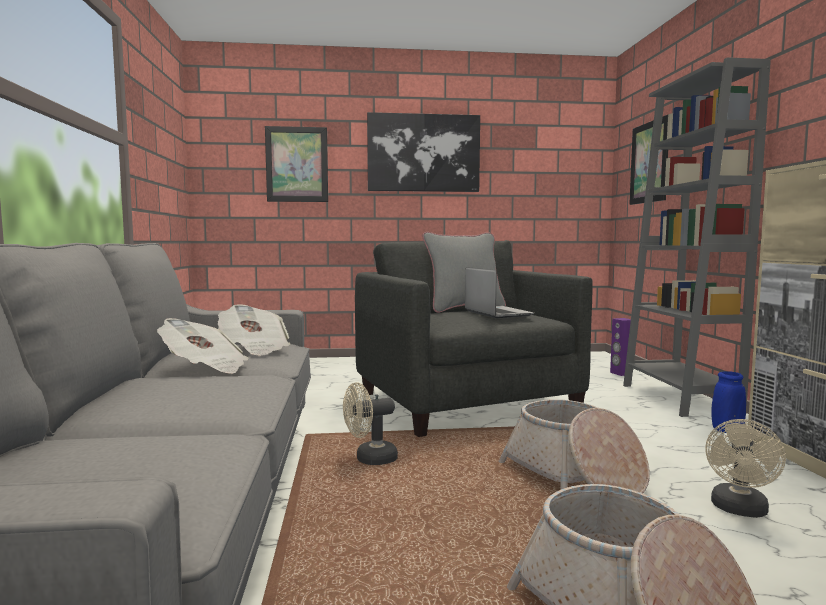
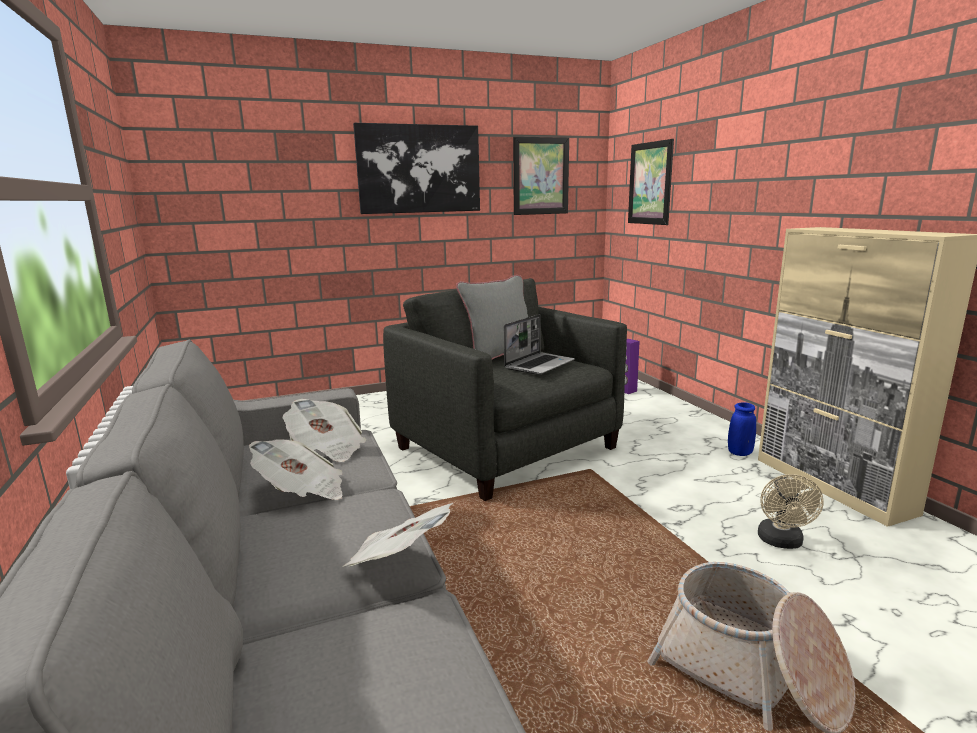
camera: 15 degrees left, 10 degrees up
(235, 408) = (400, 560): none -> newspaper
(297, 164) = (275, 186): picture -> picture (541, 176)
(370, 459) = (454, 537): beige fan -> none
(496, 313) = (539, 365): laptop -> laptop turned 75 degrees clockwise
(574, 475) = (643, 526): basket -> none
(679, 398) = (688, 418): grey bookcase -> none

